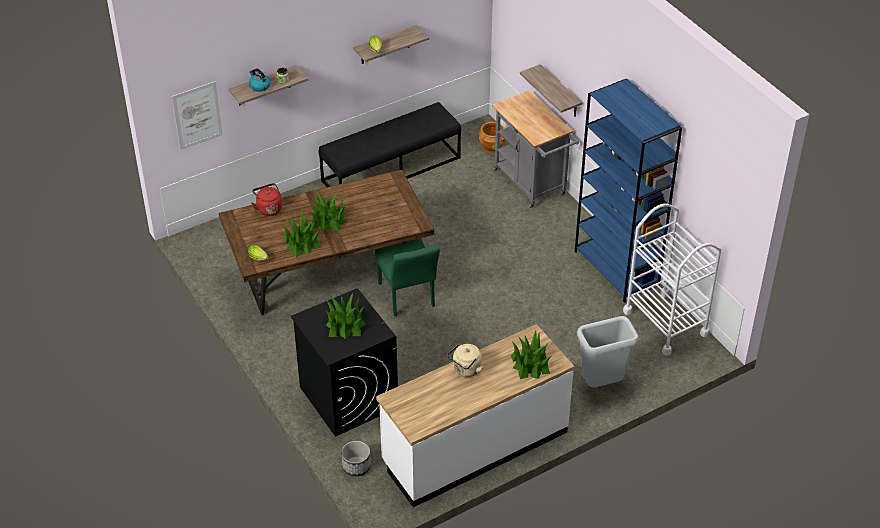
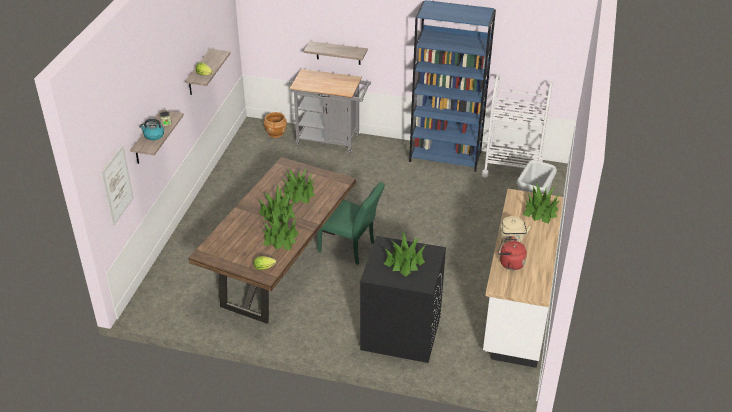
camera: 45 degrees left, 5 degrees down
(268, 208) = (223, 232): red kettle -> red kettle (510, 263)
(356, 466) = (468, 370): planter -> none
(368, 213) = (298, 194): none -> potted plant
(391, 169) = (228, 181): black bench -> none

